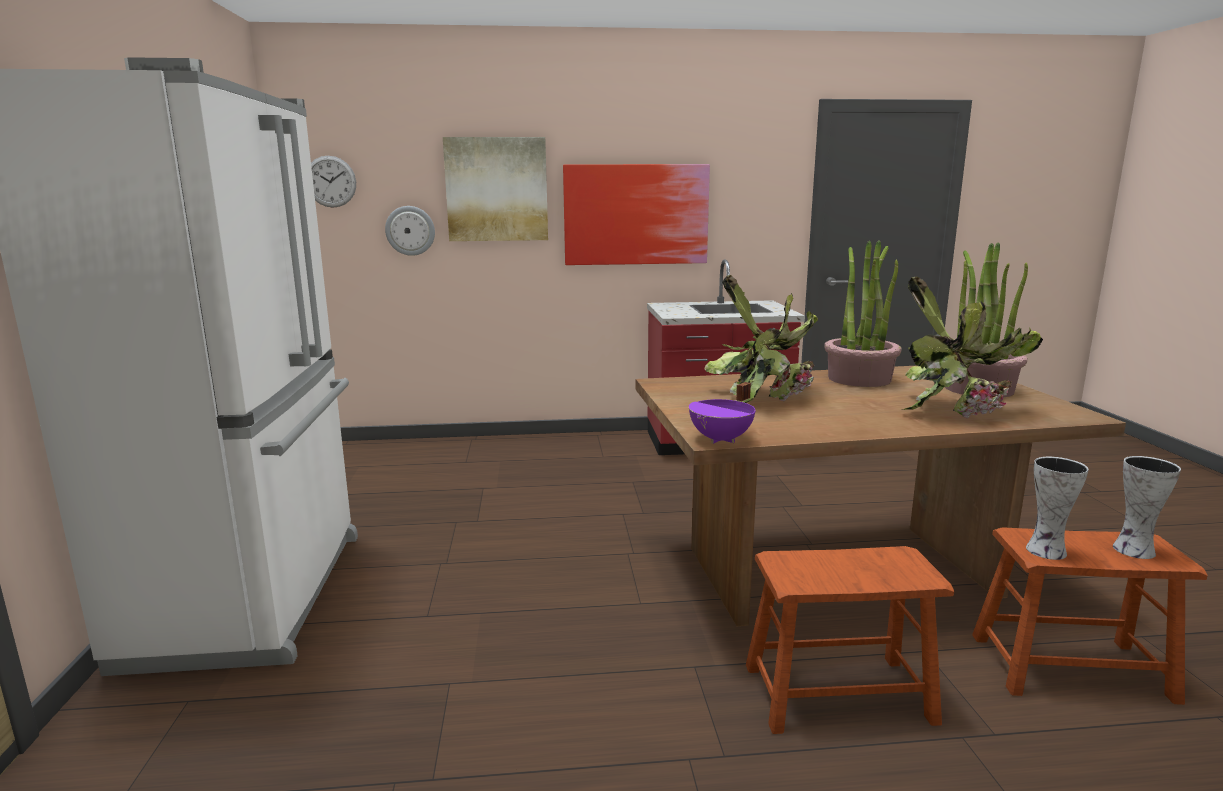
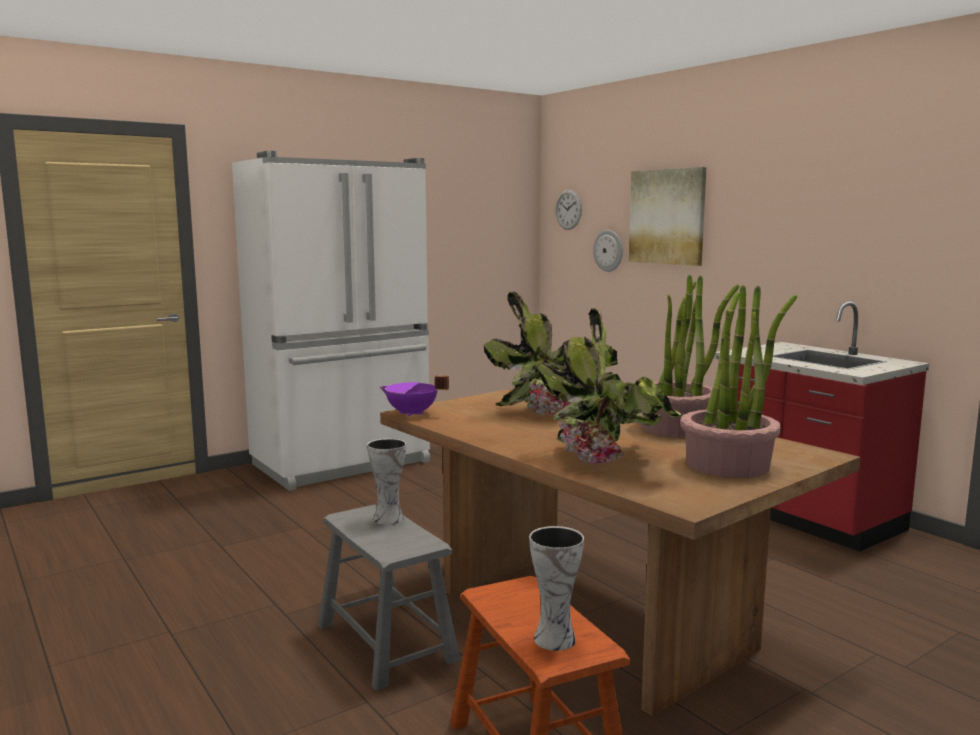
camera: 60 degrees right, 5 degrees down
(636, 214) = (780, 244): picture -> none
(838, 693) = (386, 642): brown stool -> grey stool
(1044, 551) = (498, 596): vase -> vase (387, 518)

